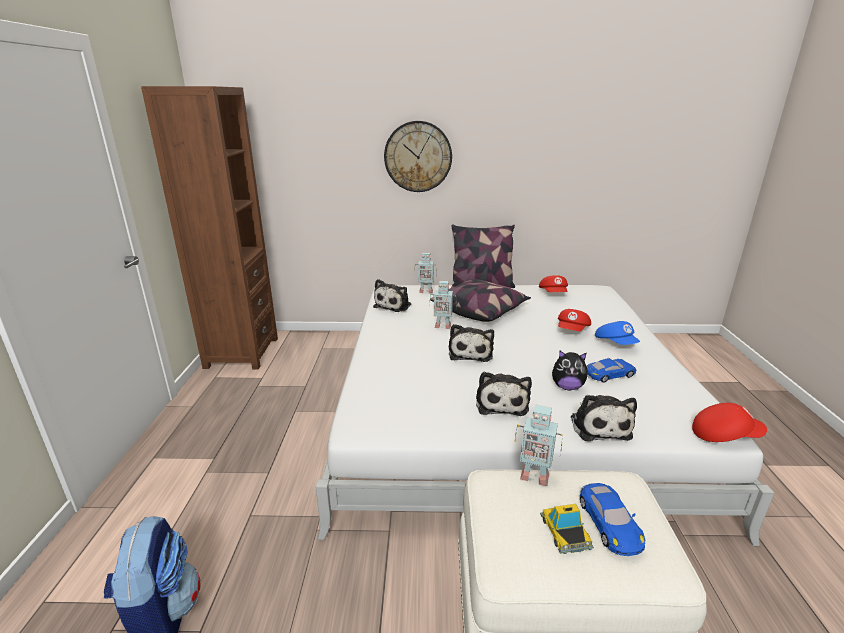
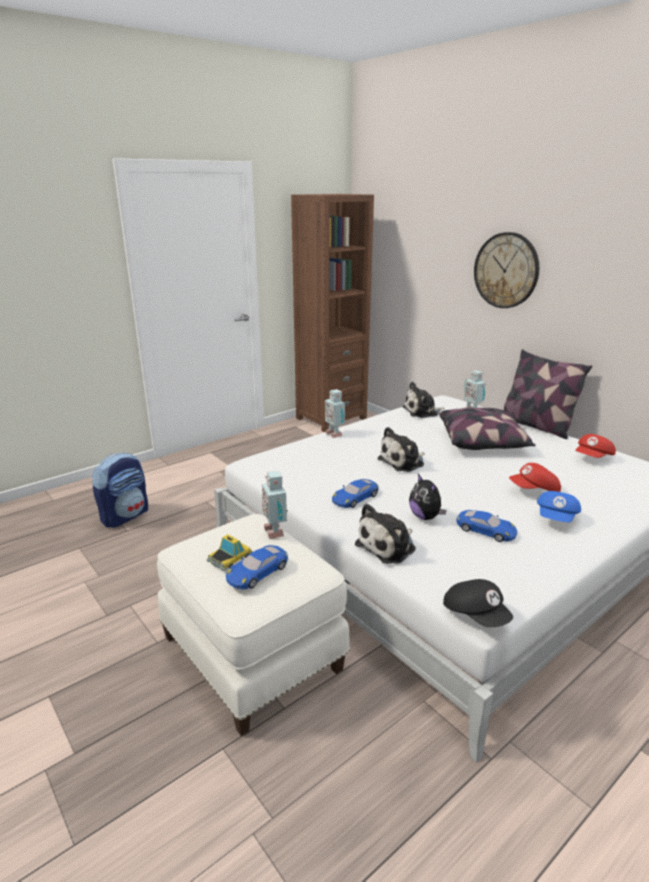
camera: 50 degrees right, 0 degrees up
(442, 325) = (425, 438): toy robot -> toy robot (334, 434)
(501, 402) = (355, 497): plush toy -> blue toy car
(724, 435) = (476, 614): red cap -> black cap

